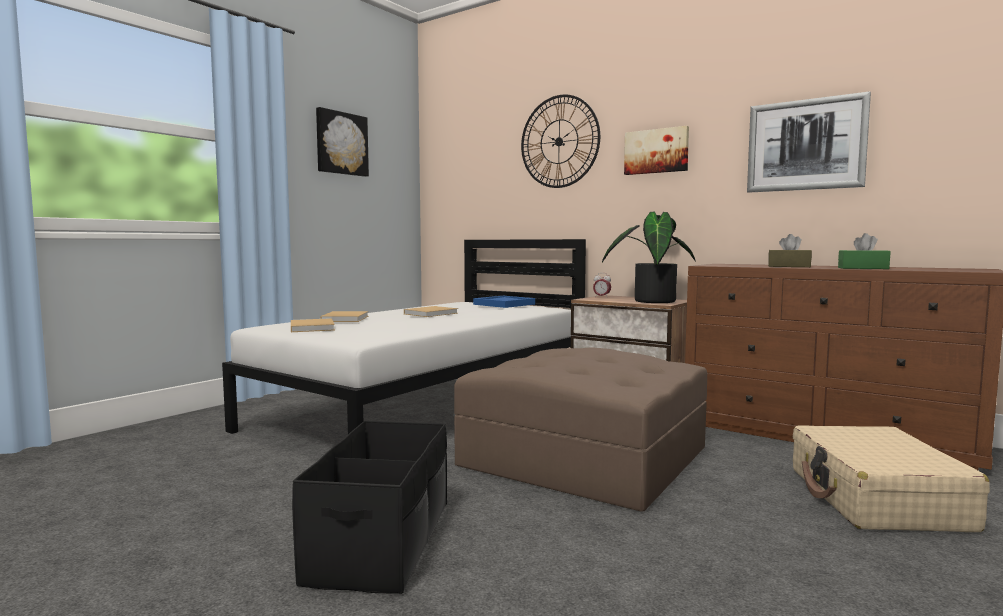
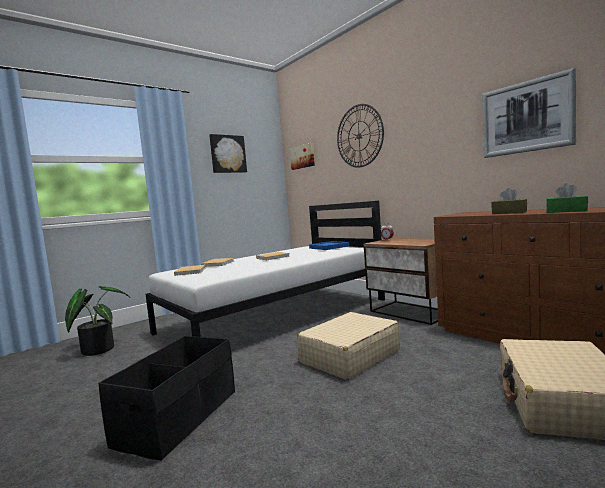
camera: 15 degrees right, 0 degrees up
(584, 456) = (349, 356): brown ottoman -> beige suitcase
(650, 301) = (417, 242): potted plant -> potted plant (98, 349)
(656, 151) = (420, 135): picture -> picture (303, 156)

